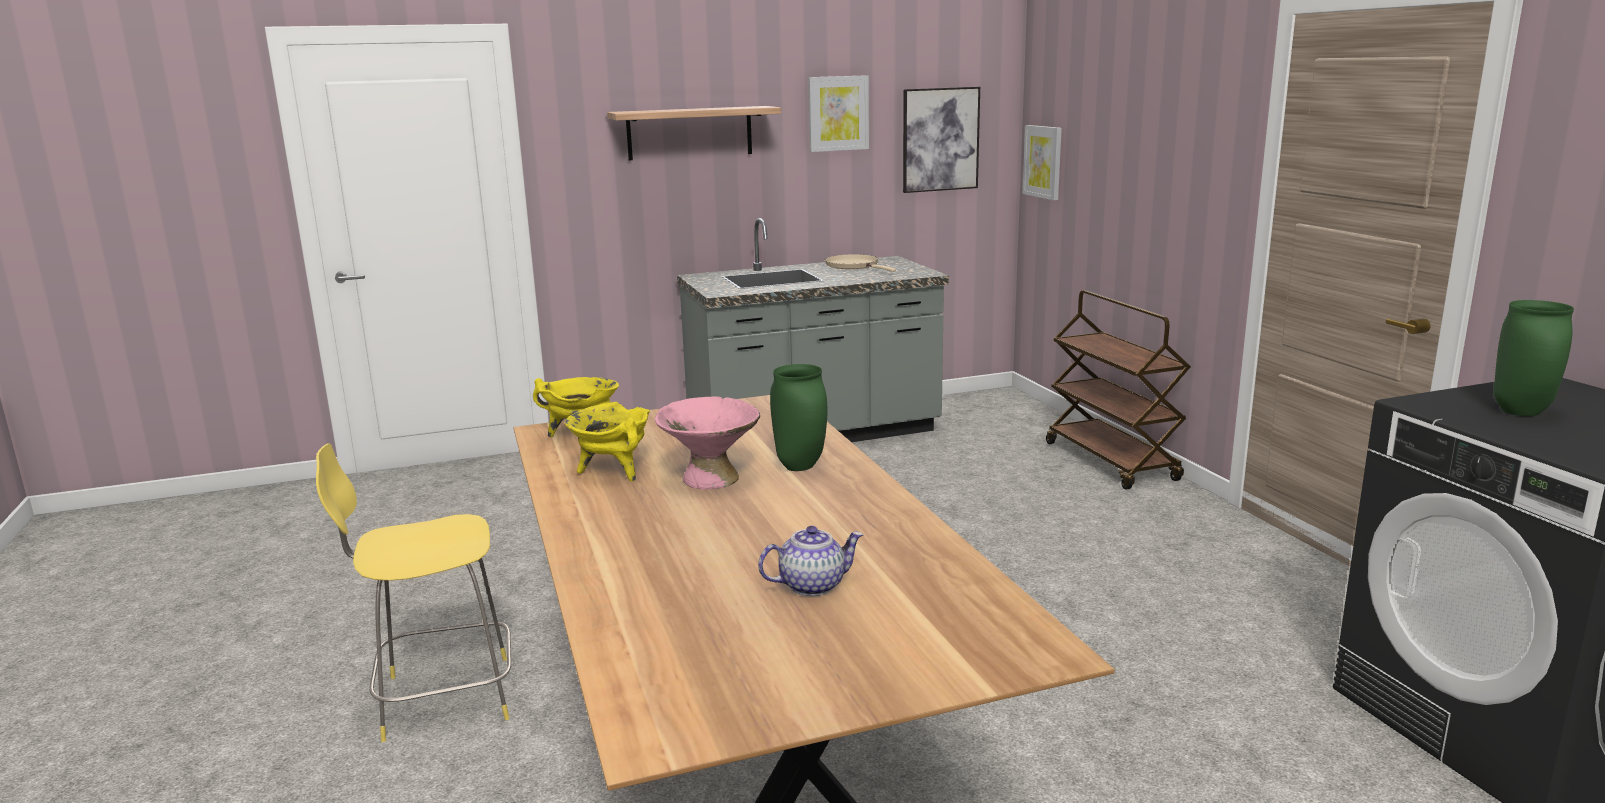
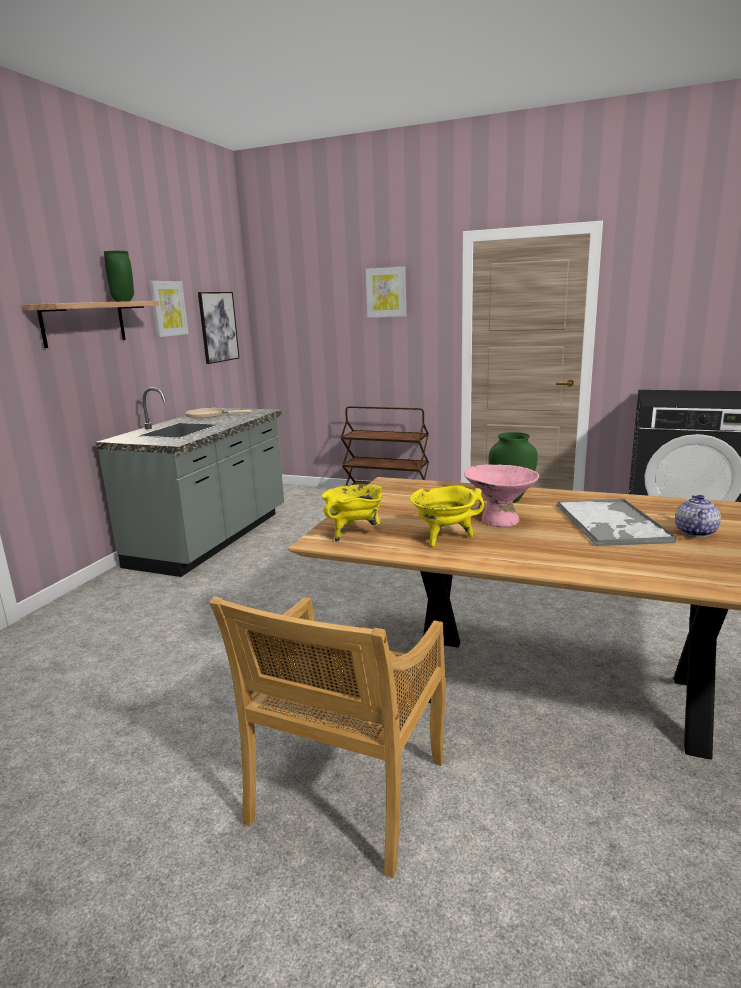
camera: 50 degrees left, 0 degrees up
(441, 698) = (347, 794): yellow stool -> beige chair
(779, 534) = (612, 524): none -> tray
(1043, 161) = (276, 338): picture -> picture (386, 292)
(1518, 412) = (679, 399): green vase -> green vase (122, 301)

